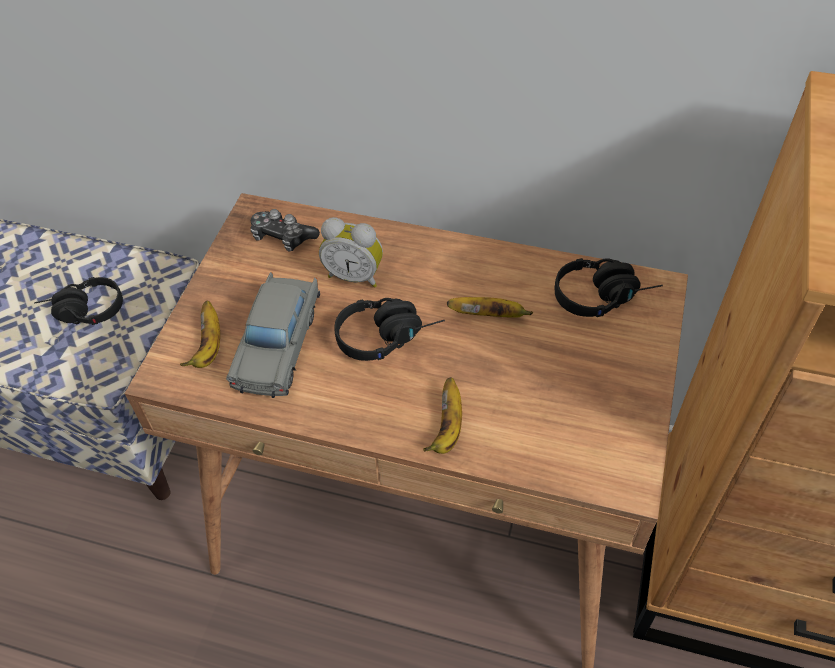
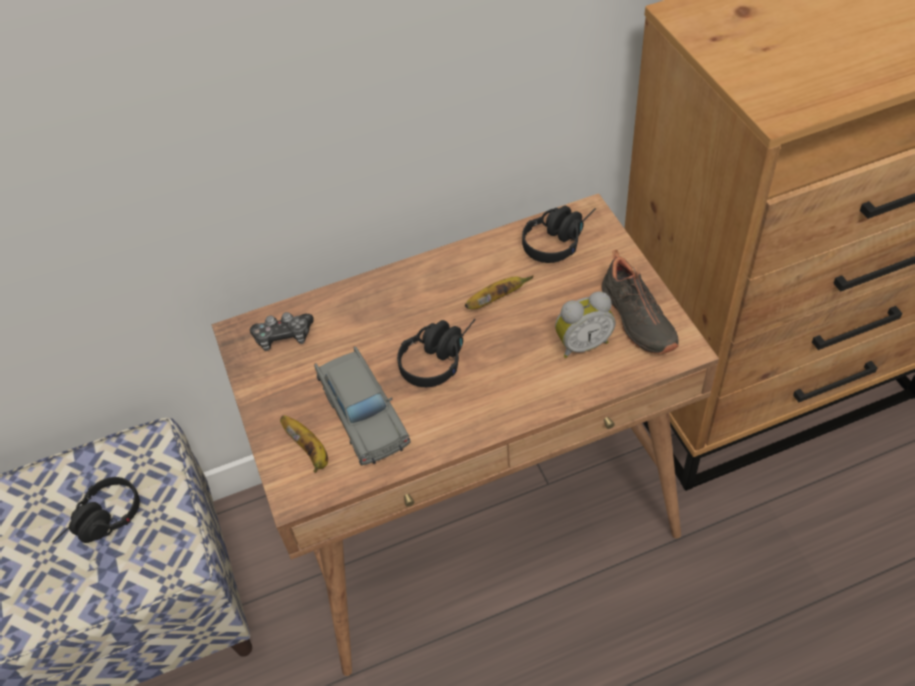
camera: 35 degrees left, 0 degrees up
(355, 275) = (370, 330): alarm clock -> alarm clock (582, 343)
(447, 428) = (541, 390): banana -> none
(606, 421) = (635, 319): none -> black shoe

